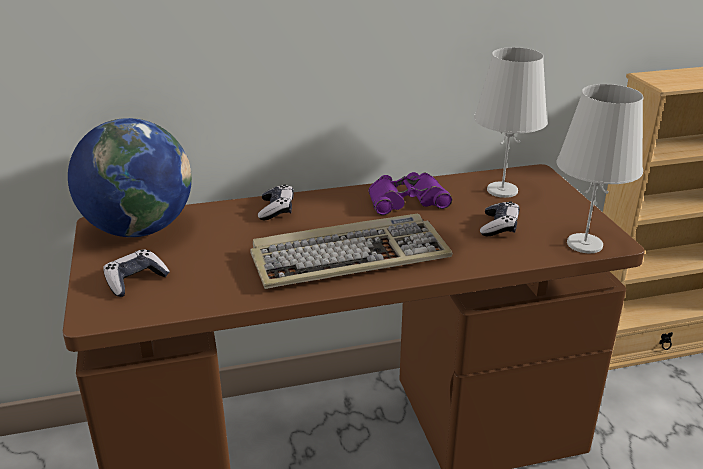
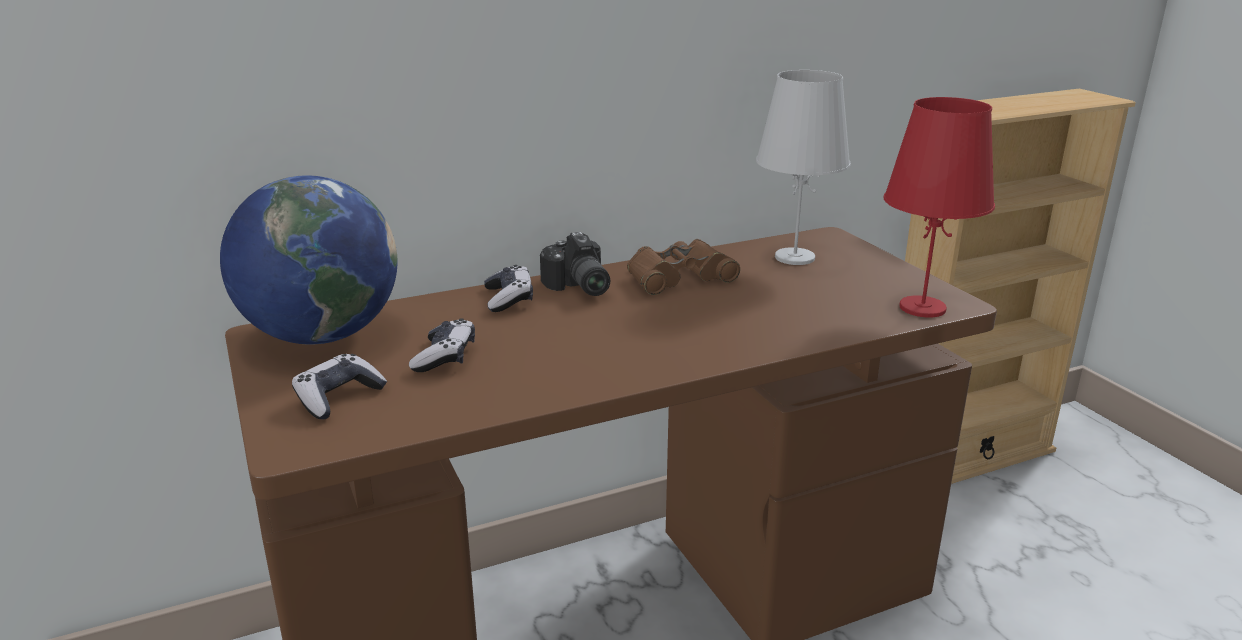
camera: 10 degrees left, 5 degrees down
(329, 204) = (577, 287): none -> camera
(350, 256) = (630, 344): keyboard -> none
(406, 201) = (678, 277): purple binoculars -> brown binoculars
(499, 226) = (808, 297): game controller -> game controller (445, 357)
(585, 244) = (923, 308): white table lamp -> red table lamp

